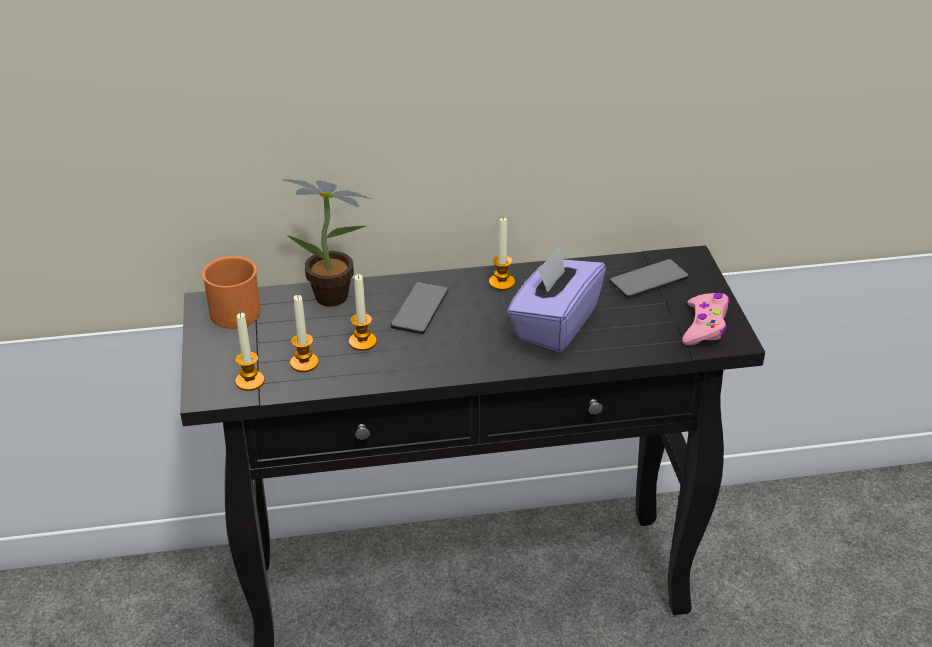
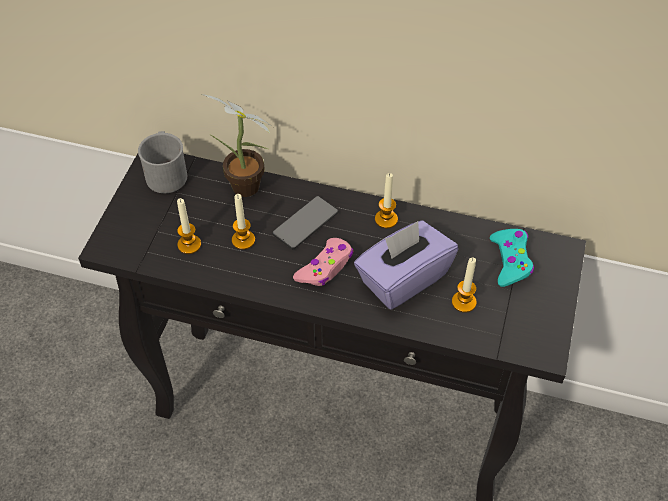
camera: 25 degrees right, 15 degrees up
(231, 309) = (166, 172): orange mug -> grey mug
(250, 381) = (141, 247): candle -> candle (463, 302)
(648, 280) = (510, 261): phone -> turquoise game controller
(705, 326) = (529, 328): pink game controller -> pink game controller (325, 267)

